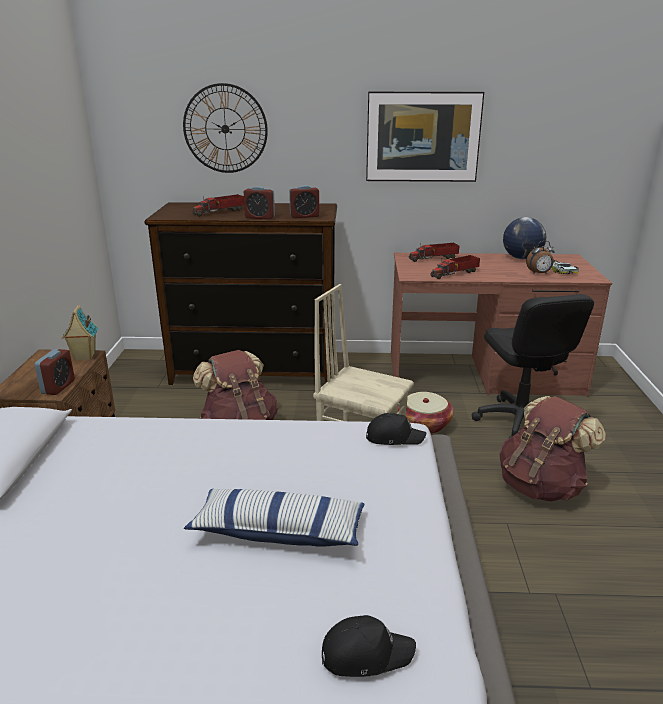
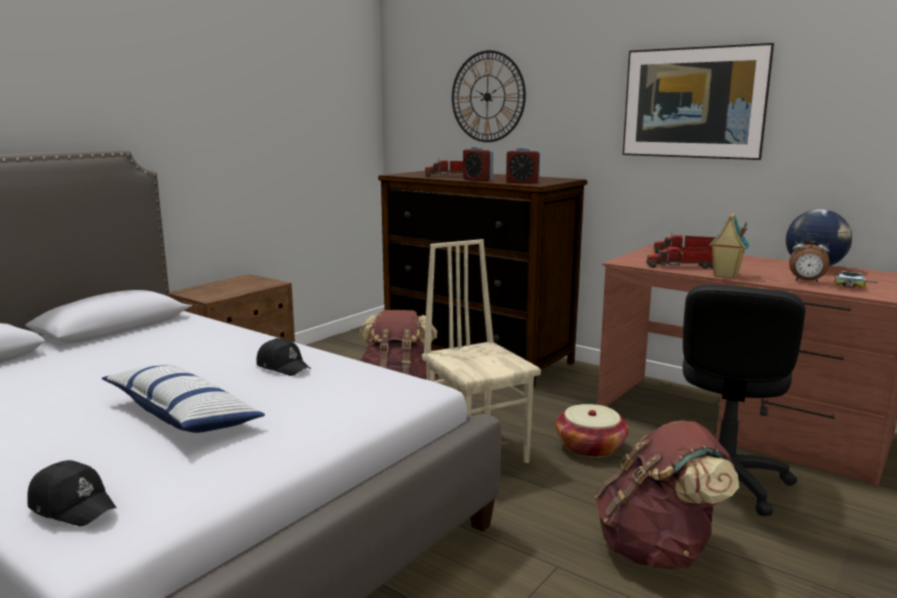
camera: 35 degrees right, 10 degrees down
(58, 387) = (218, 296): alarm clock -> none
(84, 357) = (269, 283): toy house -> toy house (725, 275)
(394, 437) = (403, 389): black cap -> black cap (283, 366)

